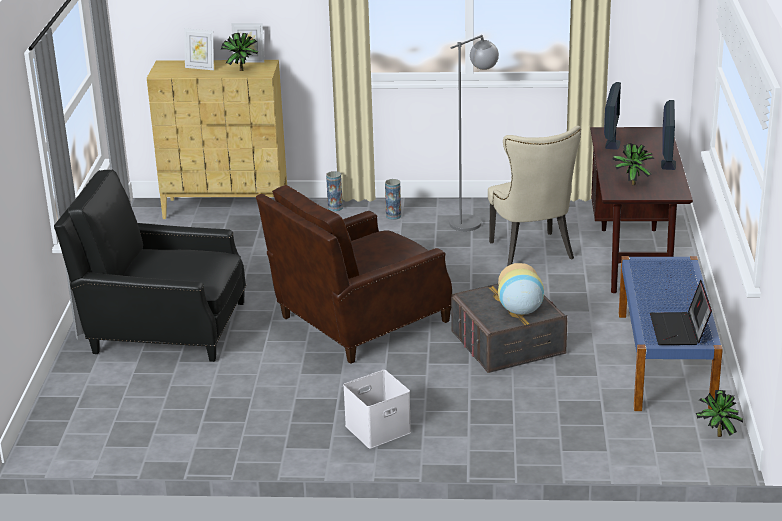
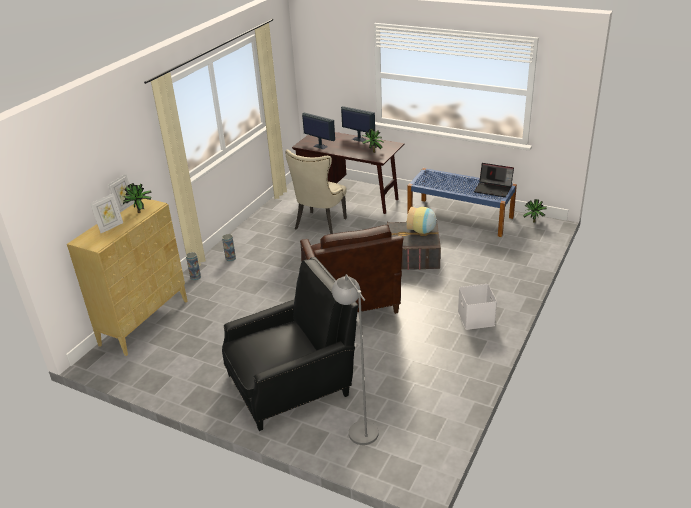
camera: 65 degrees left, 5 degrees up
(164, 326) = (292, 383): black armchair -> black armchair turned 150 degrees counterclockwise
(472, 220) = (264, 233): grey floor lamp -> grey floor lamp (359, 426)
(531, 252) = (320, 225): beige chair -> beige chair turned 105 degrees clockwise

